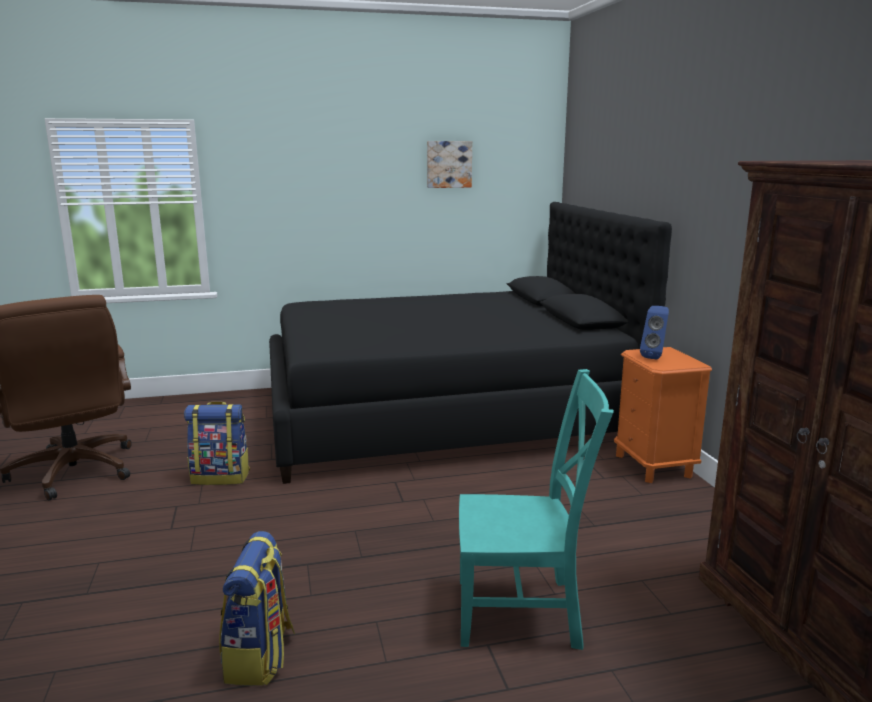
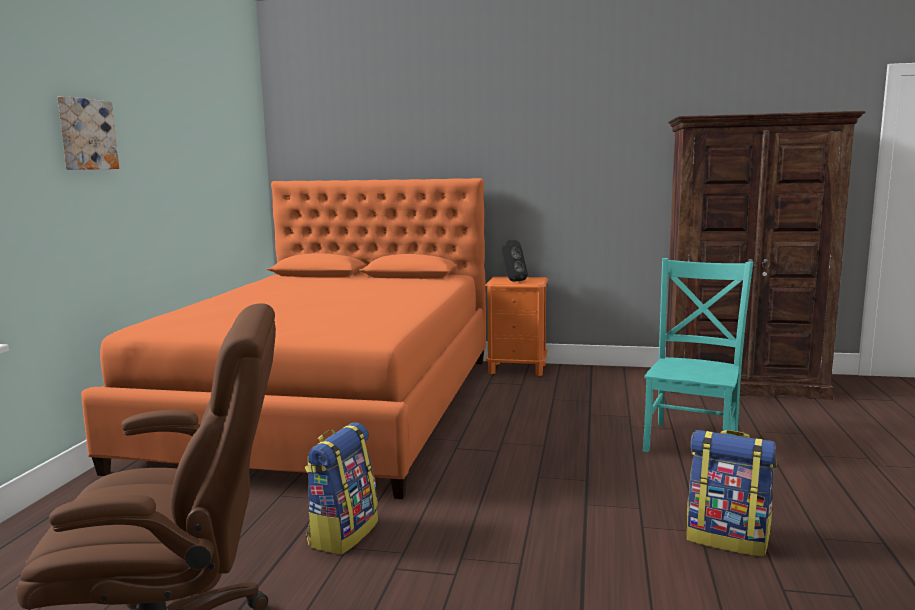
camera: 65 degrees left, 5 degrees down
(445, 415) = (331, 406): black bed -> orange bed
(449, 164) = (201, 139): picture -> picture (86, 134)
(654, 357) = (512, 281): blue speaker -> black speaker

